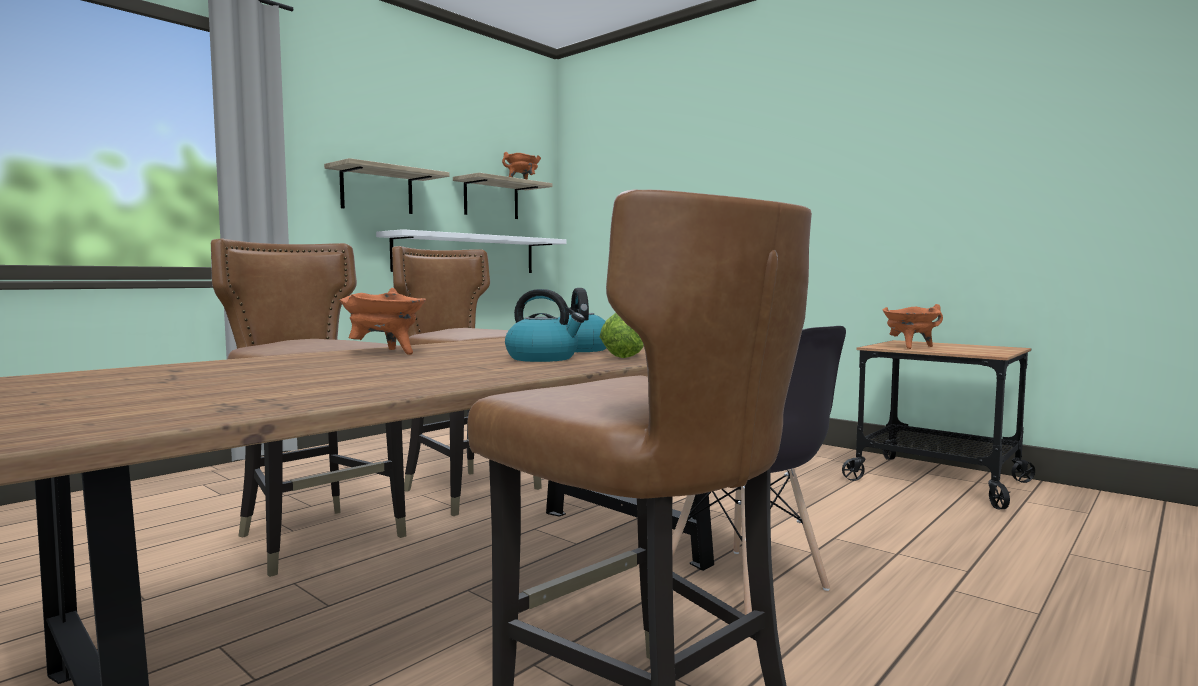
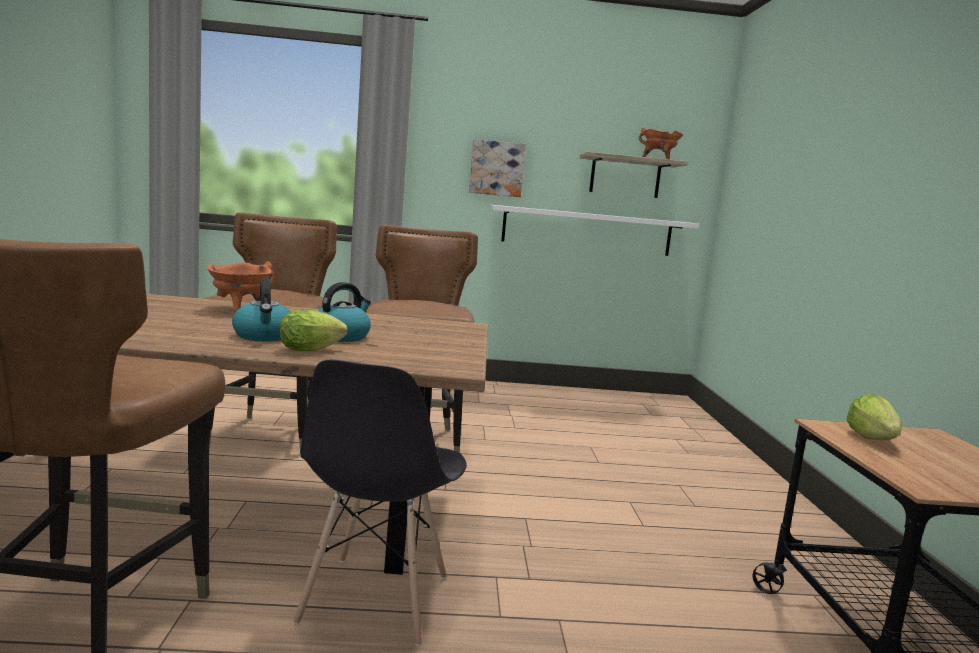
camera: 45 degrees right, 5 degrees up
(377, 190) = (496, 168): shelf -> picture
(910, 347) = (873, 441): orange cooking pot -> lettuce

